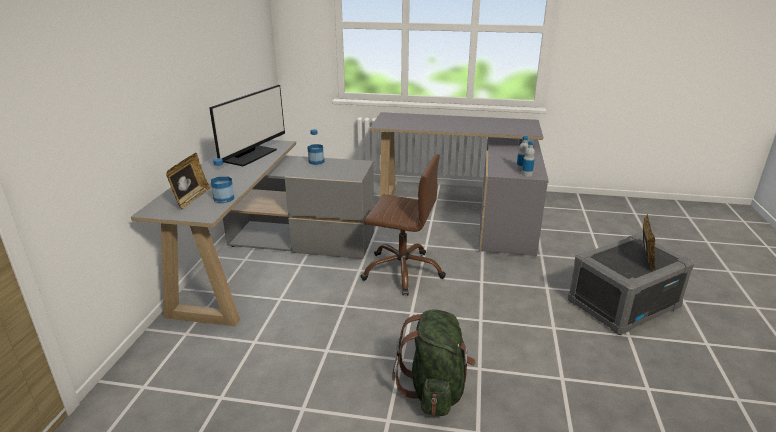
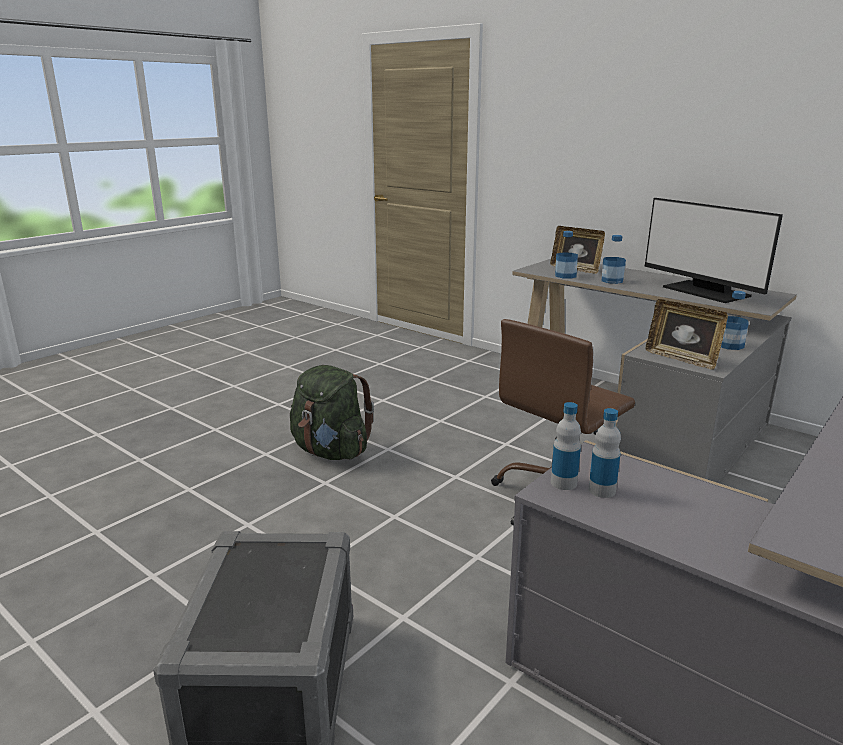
camera: 120 degrees right, 5 degrees down
(232, 182) = (612, 281): none -> bottle
(645, 258) = (246, 601): picture frame -> picture frame (682, 359)

